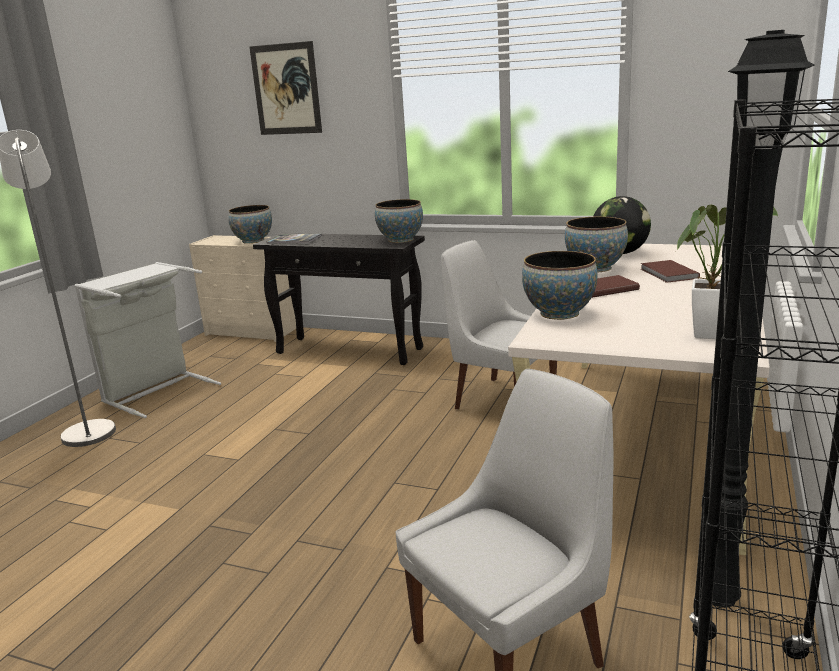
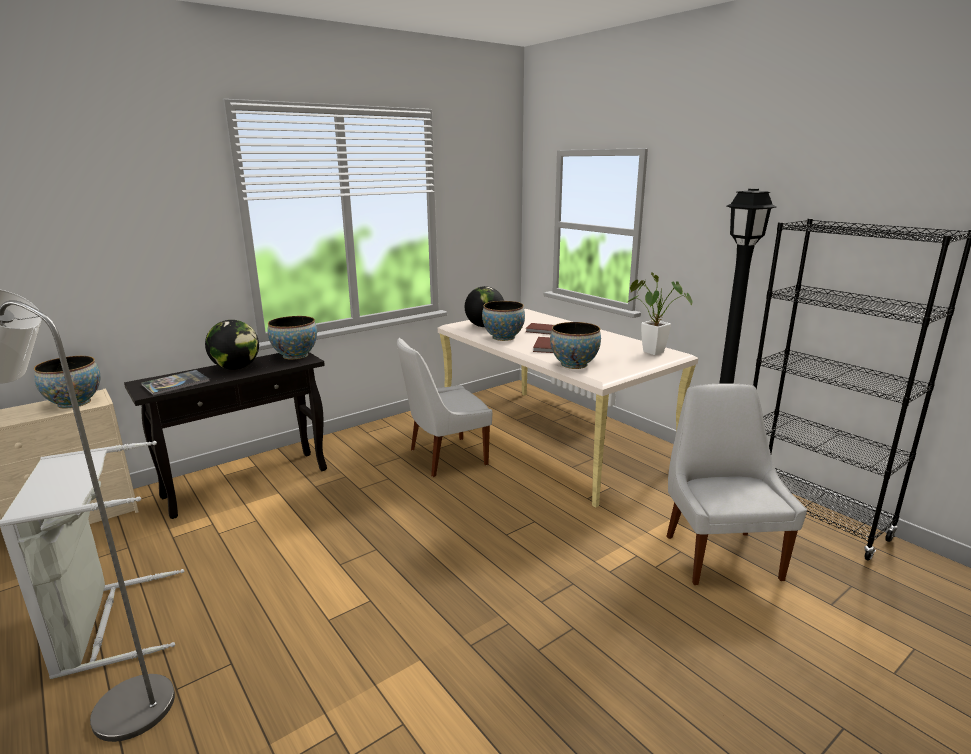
camera: 60 degrees left, 0 degrees up
(286, 89) = (93, 212): picture -> none
(347, 239) = (236, 368): none -> globe

